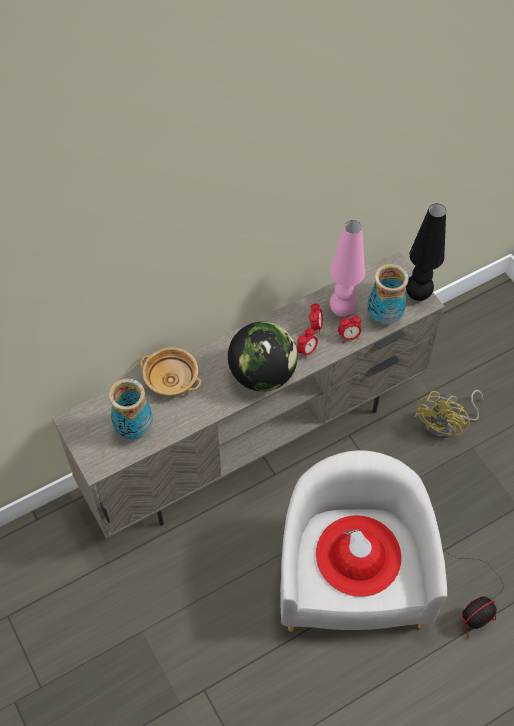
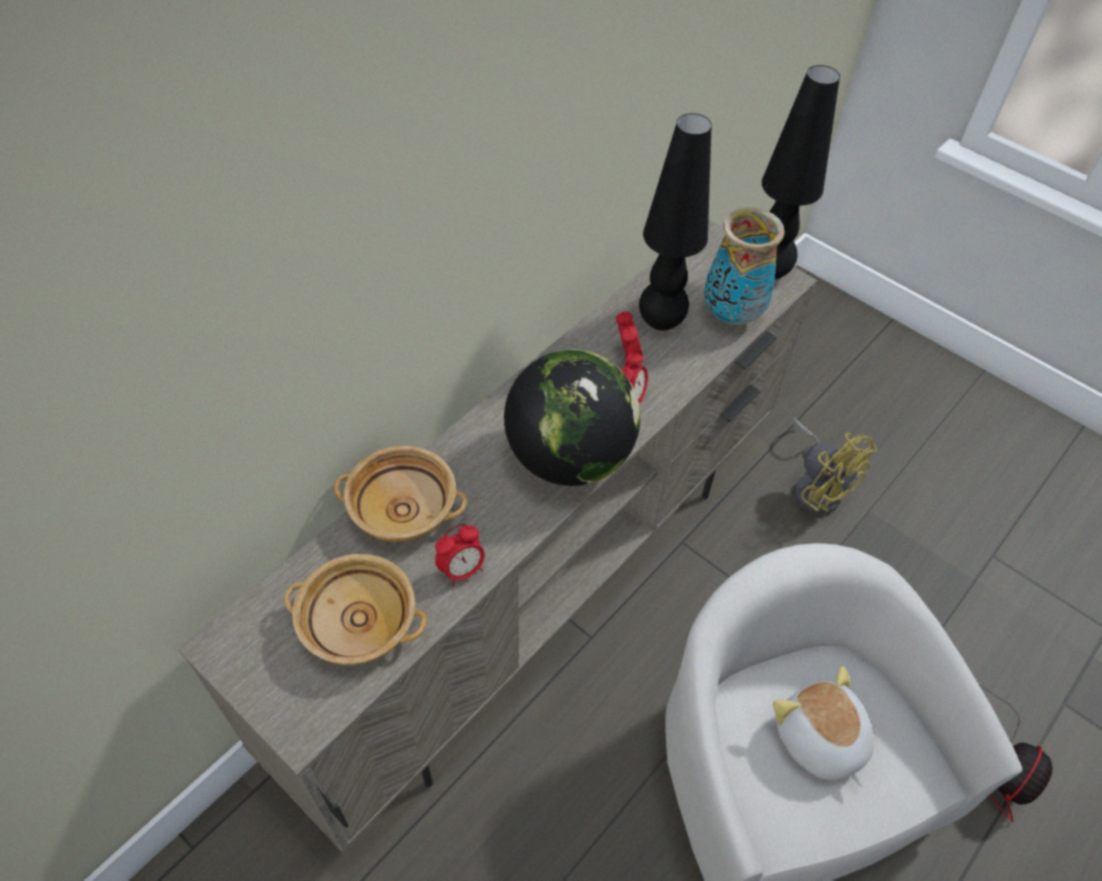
camera: 20 degrees left, 5 degrees down
(133, 429) = (358, 624): vase -> beige bowl
(342, 310) = (660, 322): pink table lamp -> black table lamp
(349, 336) = (690, 359): alarm clock -> alarm clock (462, 570)
(358, 555) = (819, 740): red hat -> plush toy
(446, 424) = (817, 487): yellow fan -> yellow fan turned 45 degrees counterclockwise

